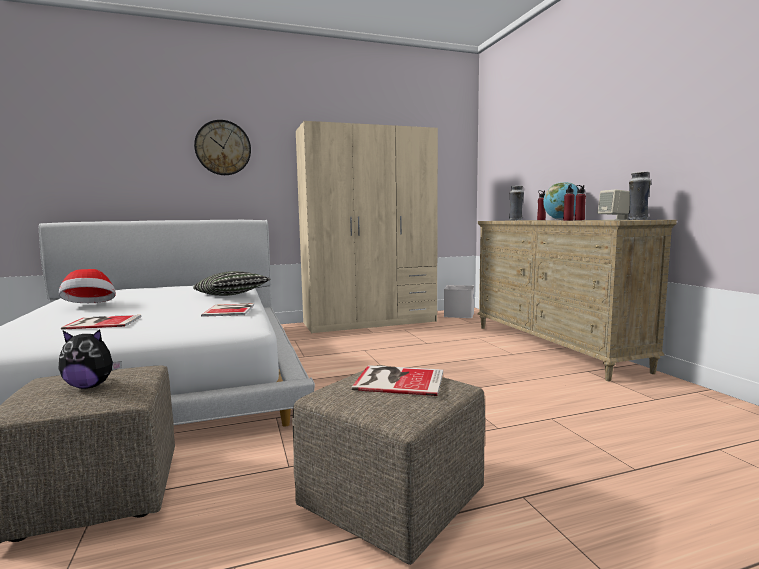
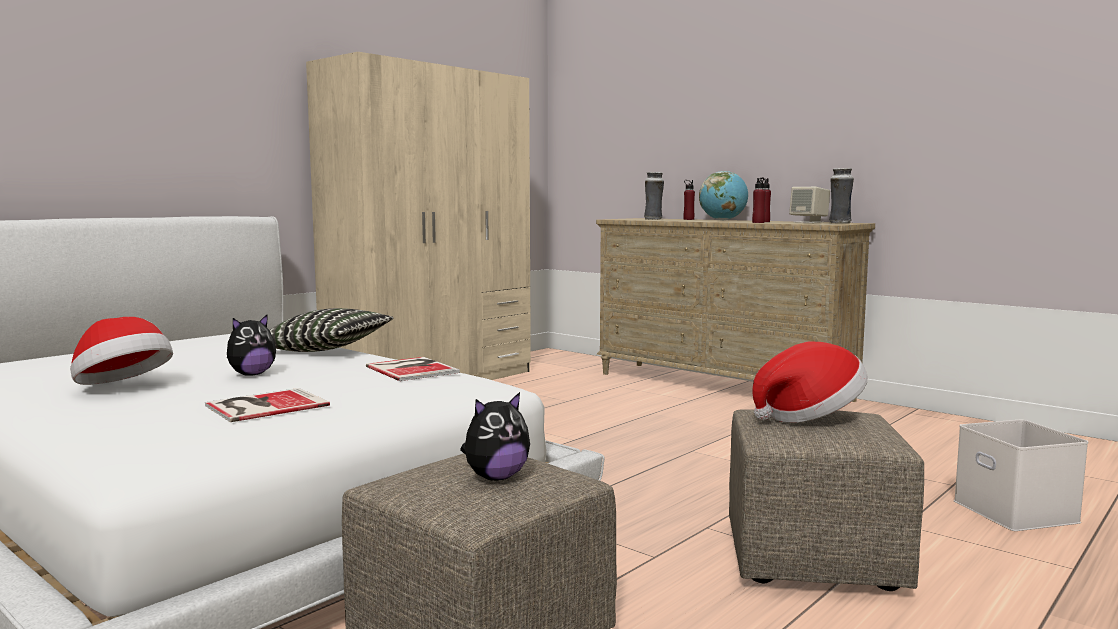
camera: 30 degrees left, 0 degrees up
(154, 305) = (251, 374): none -> plush toy
(223, 148) = (185, 82): wall clock -> none
(397, 380) = (809, 417): book -> hat
(458, 314) = (542, 359): white storage box -> white storage box (1012, 511)

